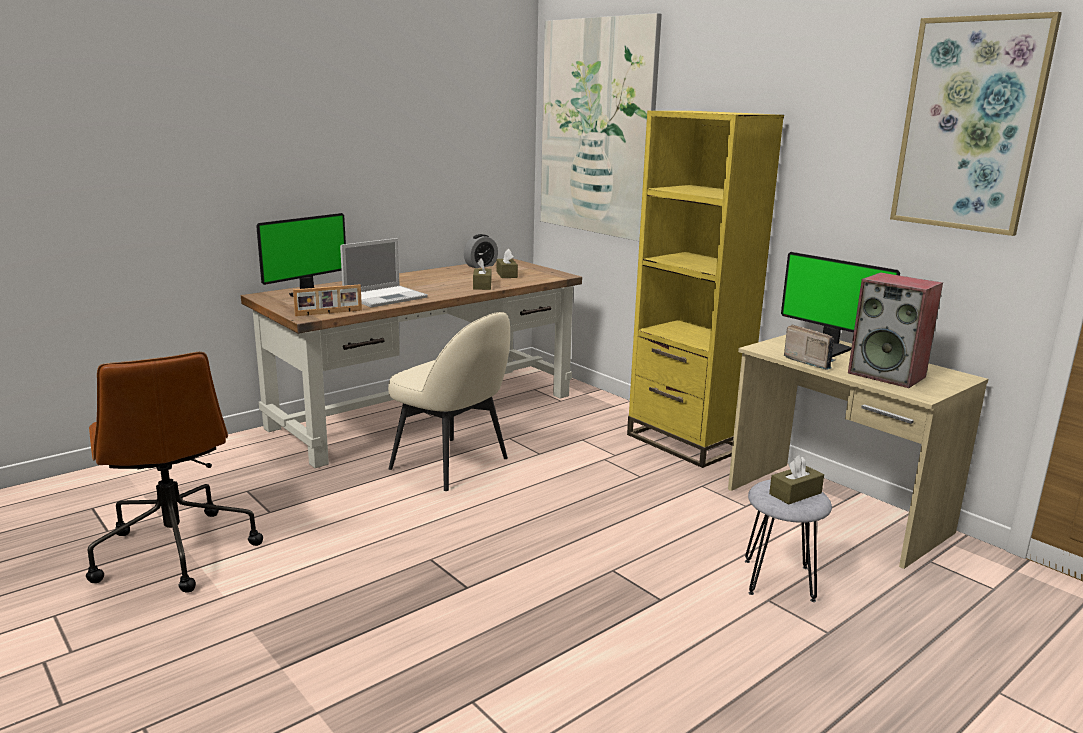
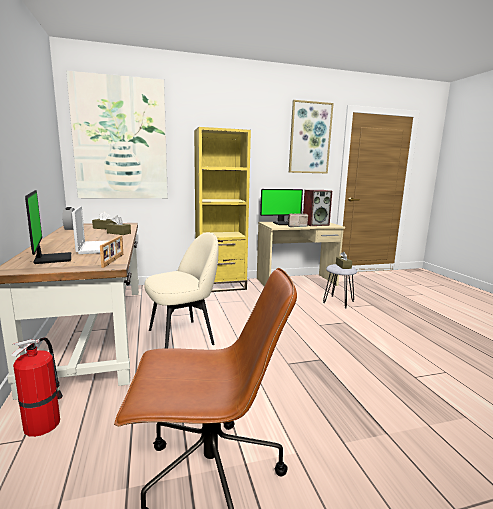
camera: 65 degrees left, 5 degrees down
(234, 453) = (43, 423): none -> fire extinguisher

